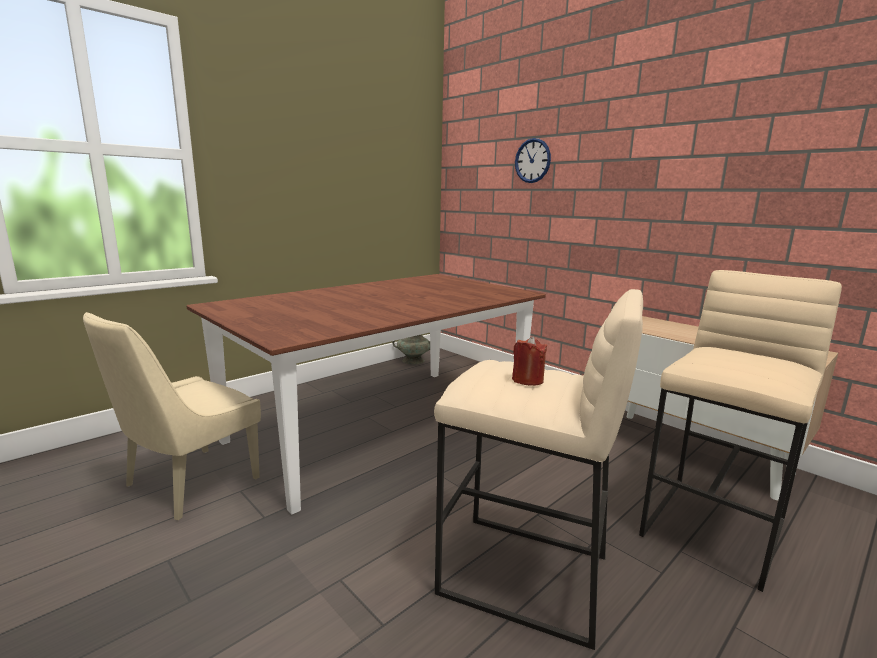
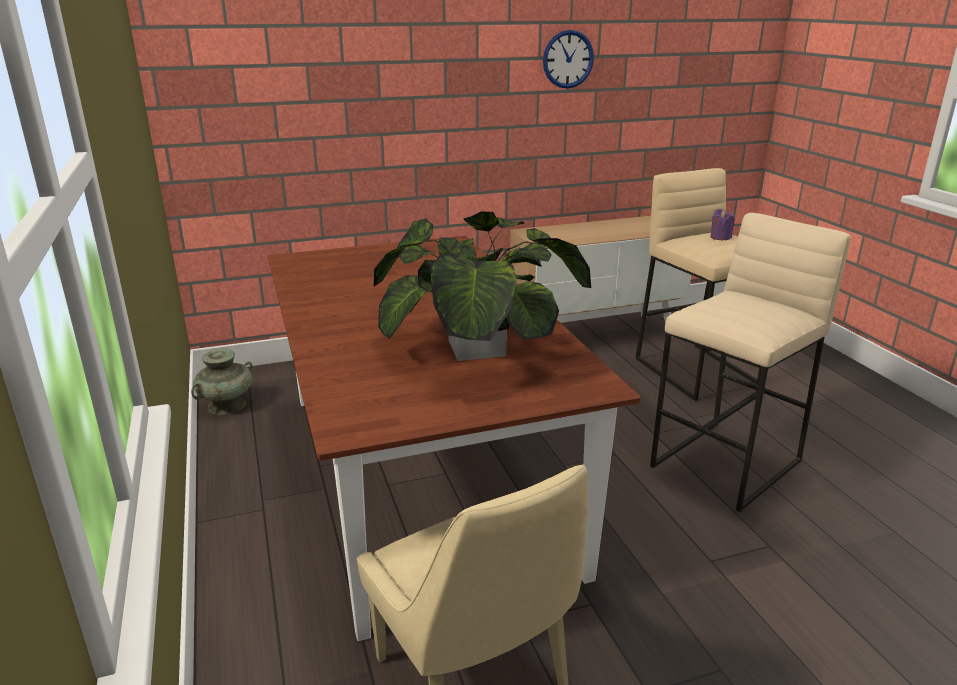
camera: 65 degrees left, 10 degrees up
(331, 312) = (476, 347): none -> potted plant
(527, 380) = (758, 308): red candle -> none
(532, 160) = (344, 59): wall clock -> wall clock (568, 59)
(753, 358) = (720, 237): none -> purple candle

